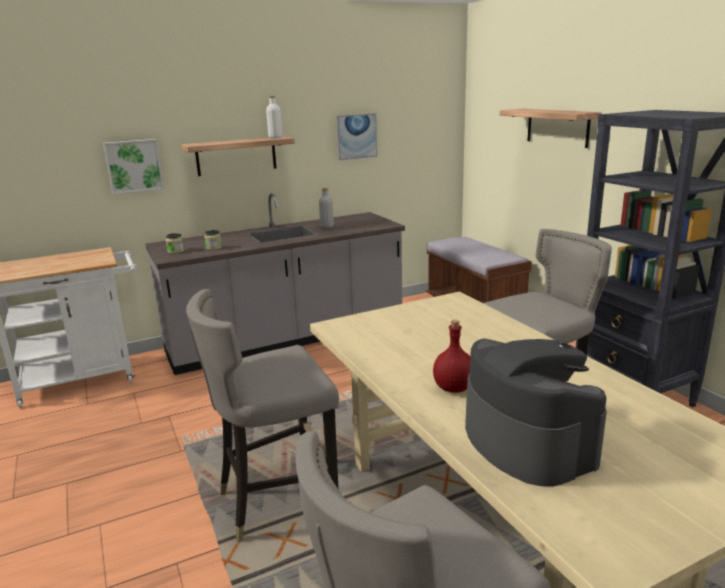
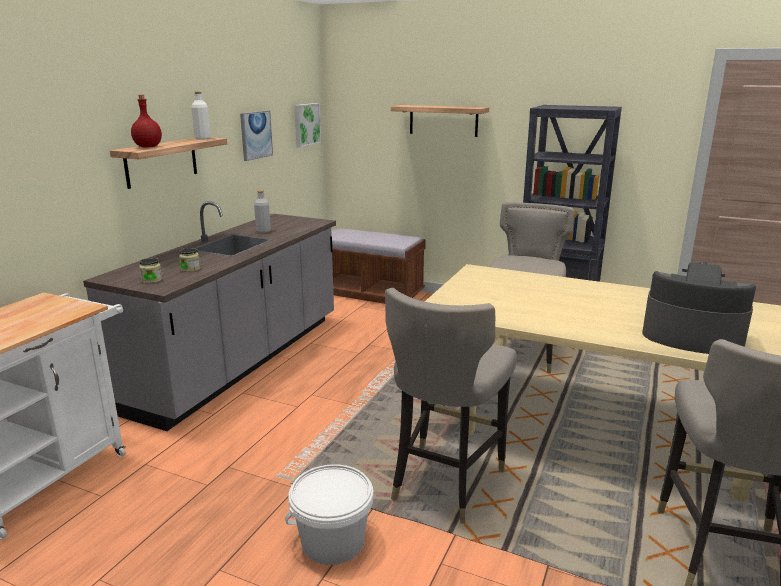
camera: 40 degrees left, 0 degrees up
(134, 166) = (61, 181): picture -> picture (306, 124)
(143, 502) = (332, 541): none -> white bucket
(454, 388) = (598, 322): red bottle -> red bottle (148, 147)

